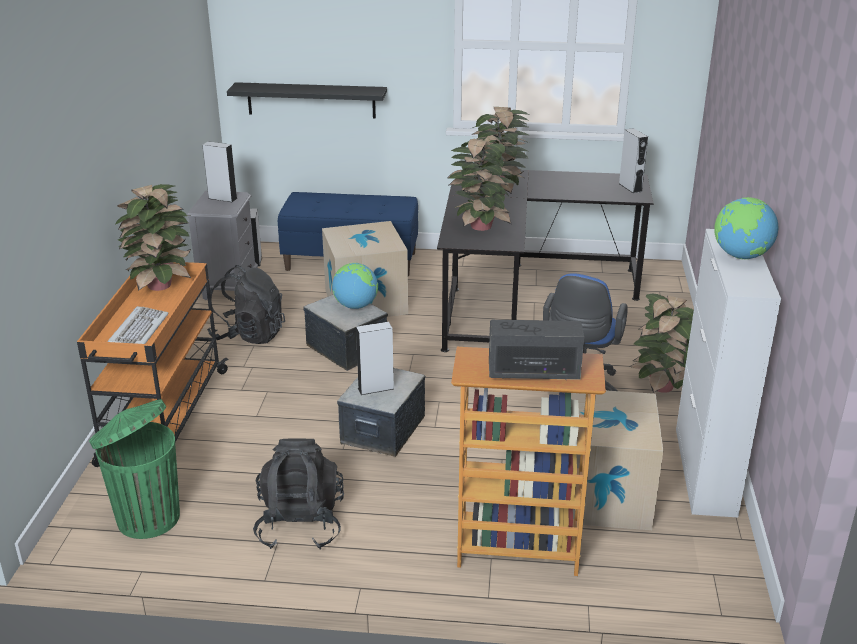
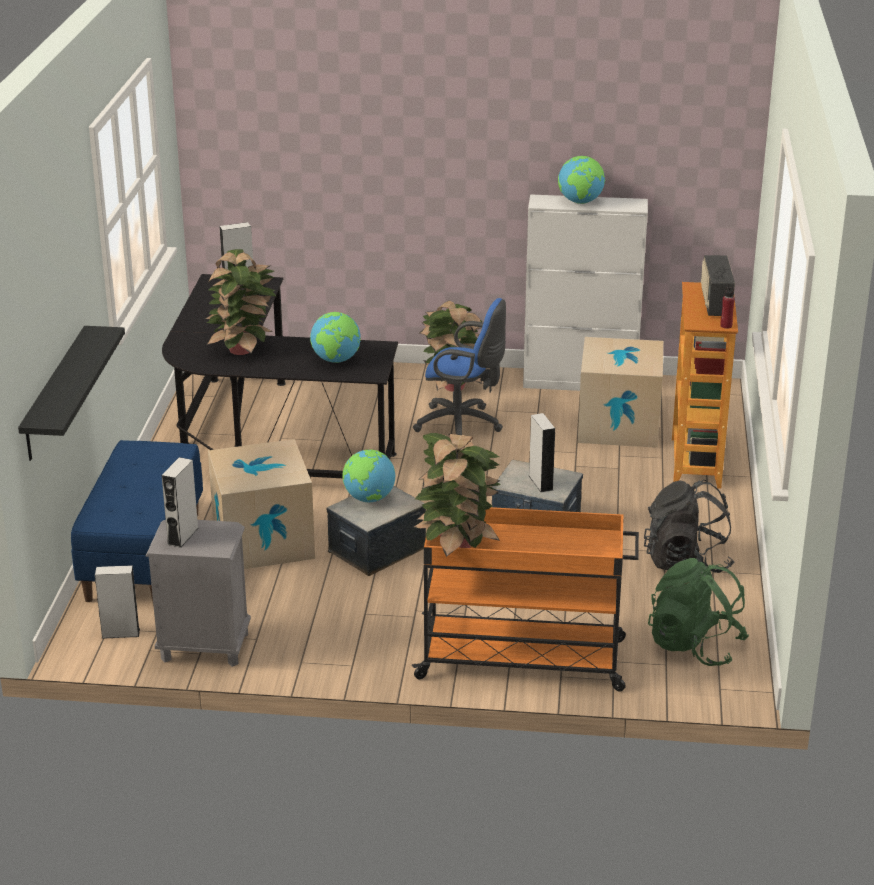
camera: 90 degrees left, 0 degrees up
(138, 330) = (564, 546): keyboard -> none
(146, 517) = (694, 646): green trash can -> green backpack
(249, 335) = (339, 619): black backpack -> none
(466, 375) = (726, 326): none -> red bottle
(479, 227) = (336, 360): potted plant -> globe

